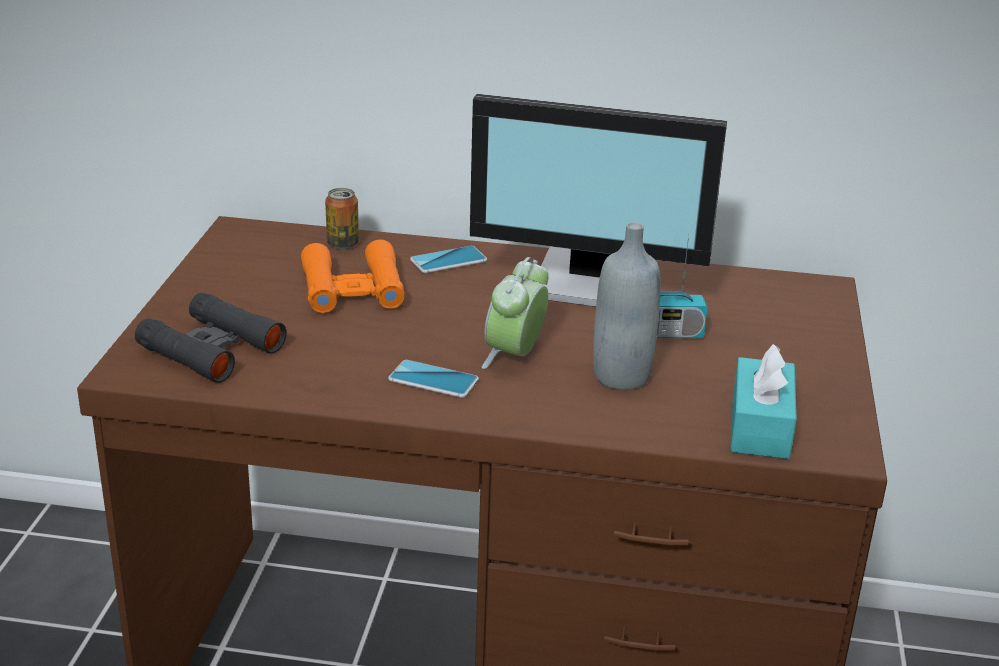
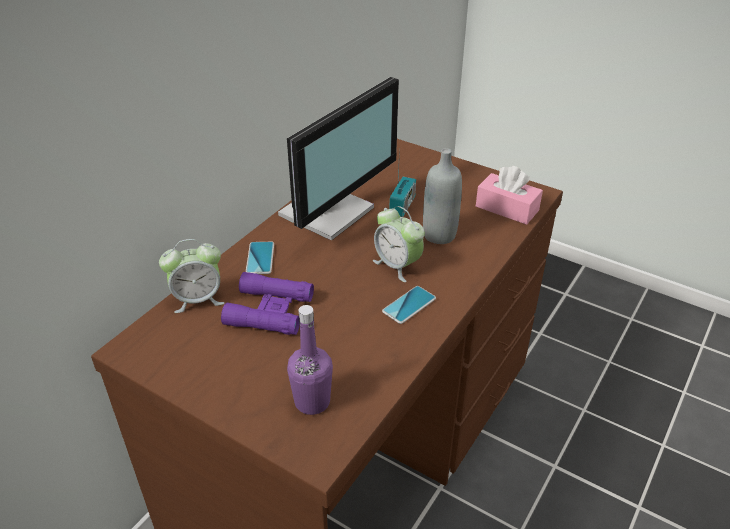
camera: 65 degrees left, 10 degrees up
(211, 349) = (312, 401): black binoculars -> purple bottle
(342, 244) = (198, 299): can -> alarm clock
(352, 289) = (269, 311): orange binoculars -> purple binoculars
(760, 426) = (507, 208): turquoise tissue box -> pink tissue box

